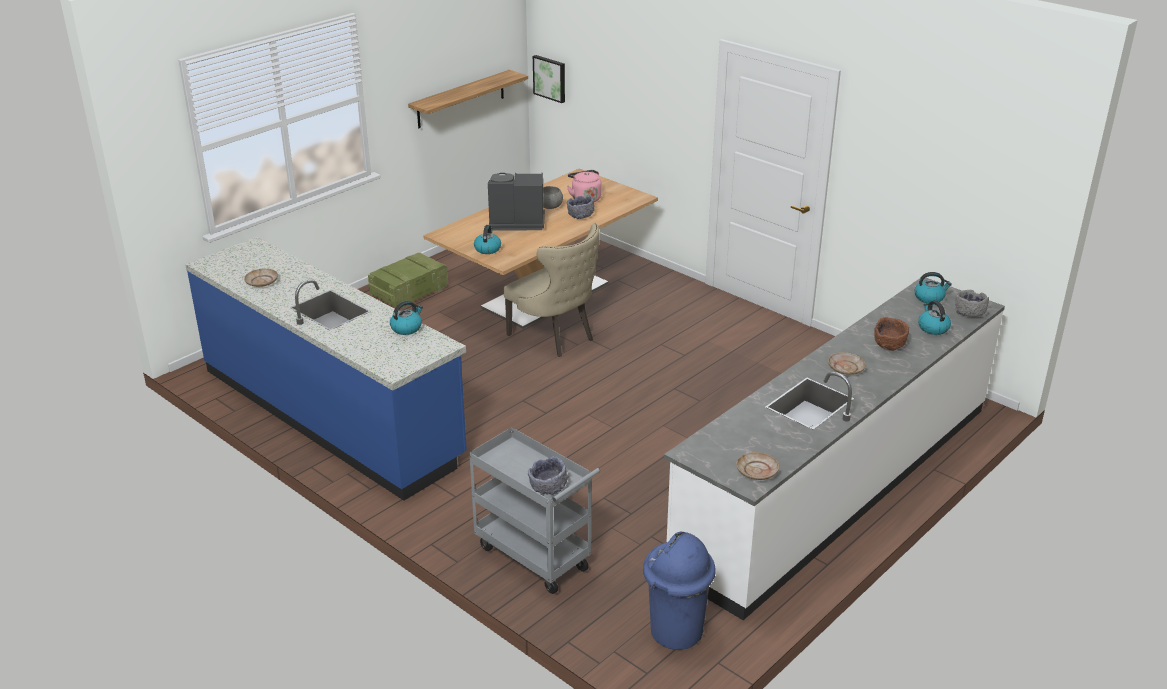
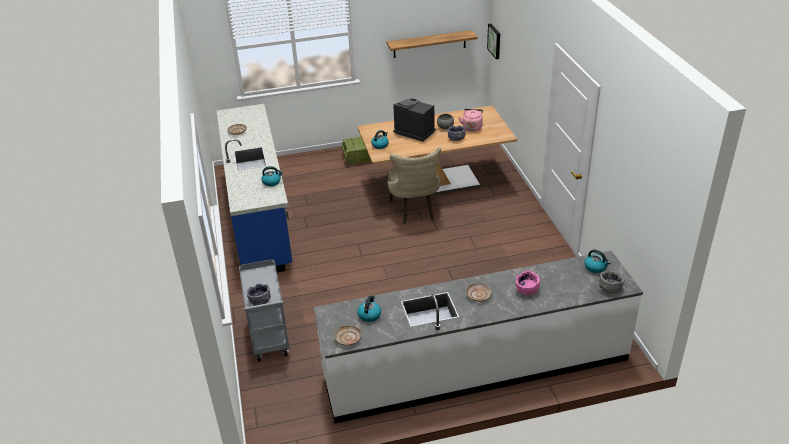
camera: 35 degrees right, 5 degrees up
(675, 632) = (294, 412): blue trash can -> none
(889, 344) = (527, 290): brown bowl -> pink bowl
(932, 328) = (570, 289): kettle -> kettle (369, 315)

